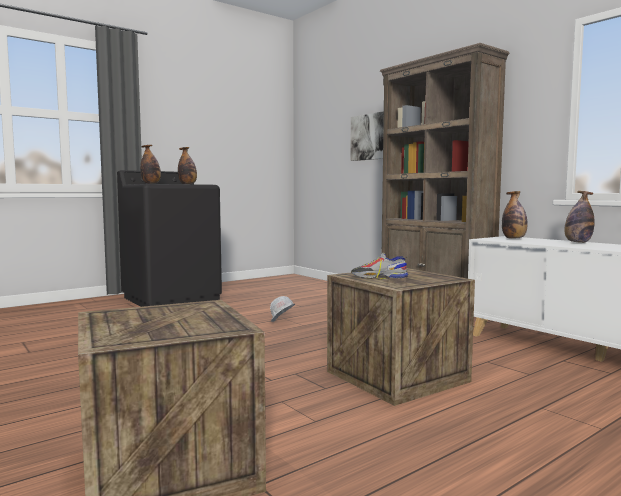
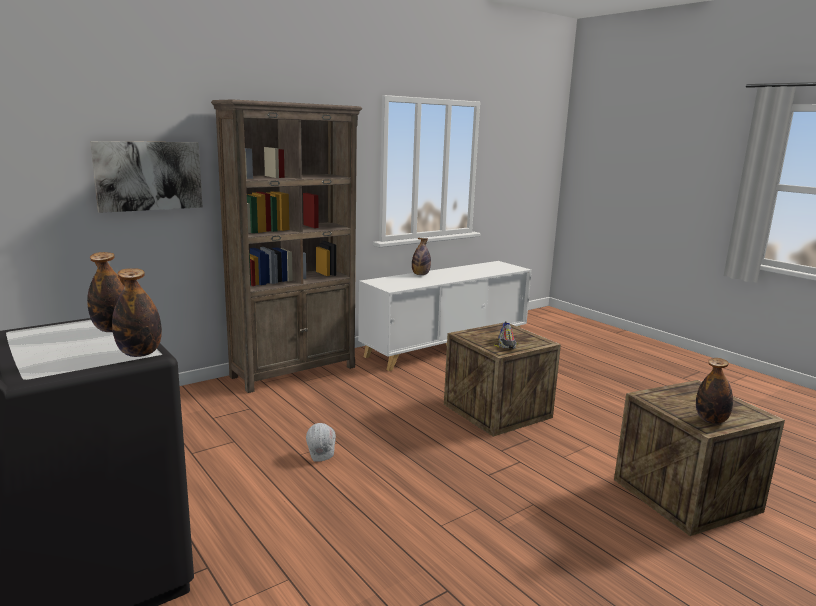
camera: 90 degrees left, 10 degrees up
(514, 238) = (388, 282): bottle -> bottle (711, 420)

